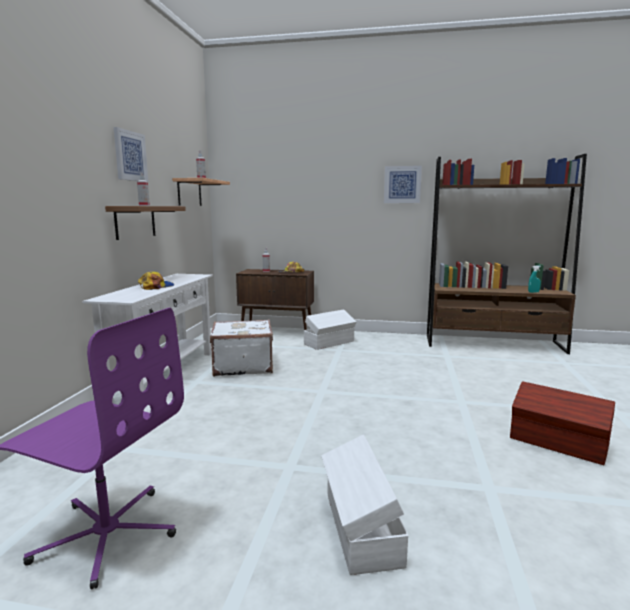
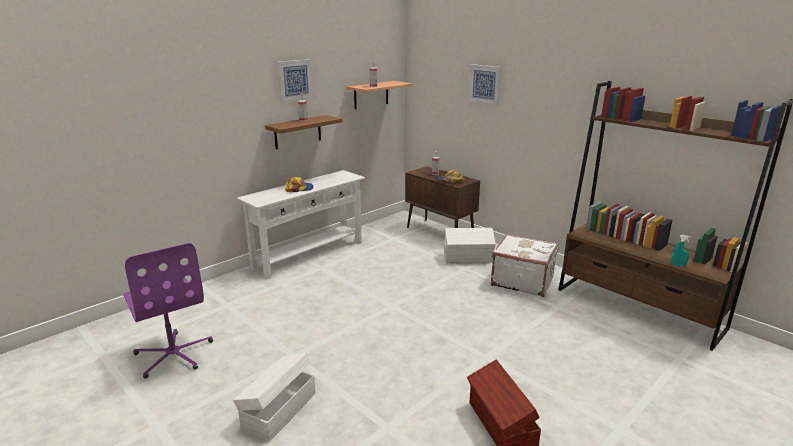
camera: 35 degrees right, 10 degrees up
(242, 366) = (367, 263): white suitcase -> white suitcase (522, 281)
(402, 184) = (571, 105): picture -> picture (485, 84)

